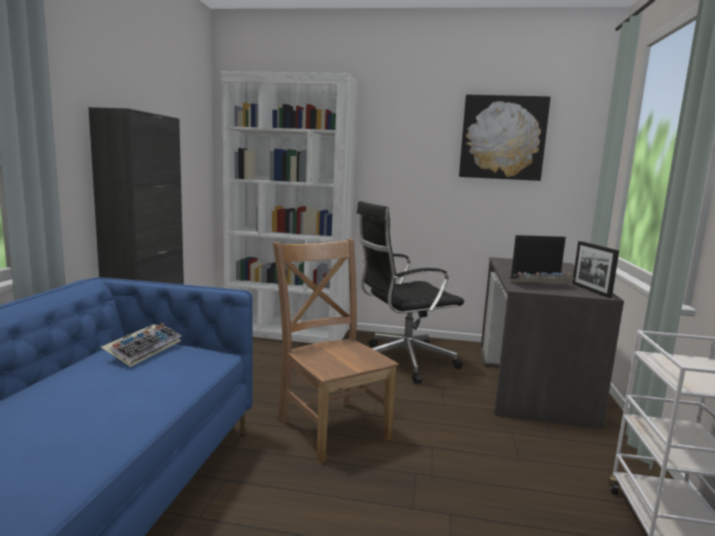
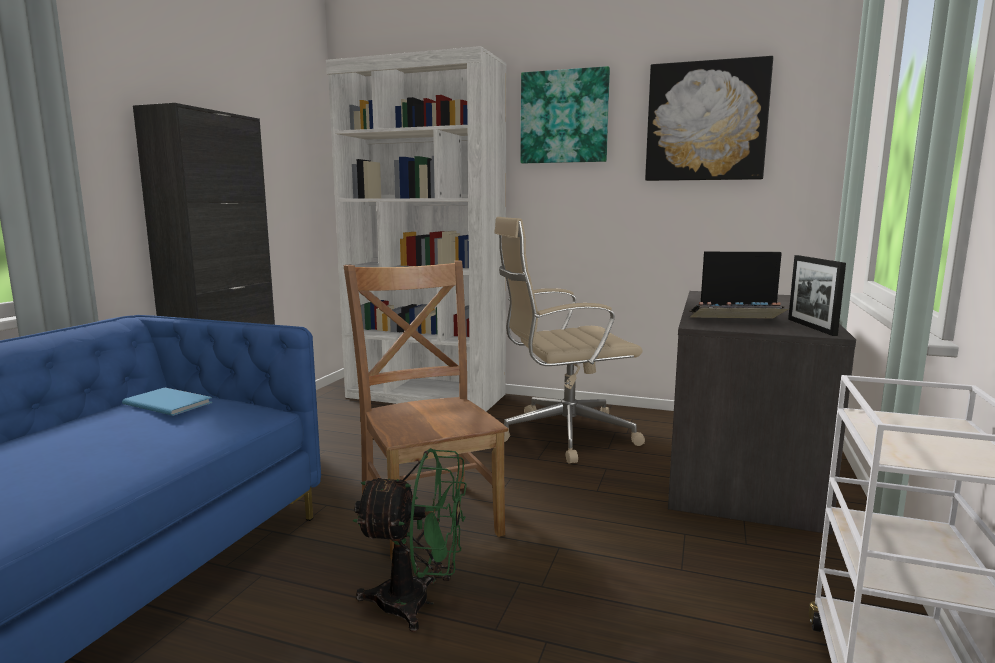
camera: 10 degrees right, 0 degrees up
(144, 350) = (168, 402): keyboard -> blue book
(351, 493) = (417, 603): none -> green fan
(400, 126) = (564, 117): none -> picture
(402, 361) = (562, 435): black office chair -> beige office chair

